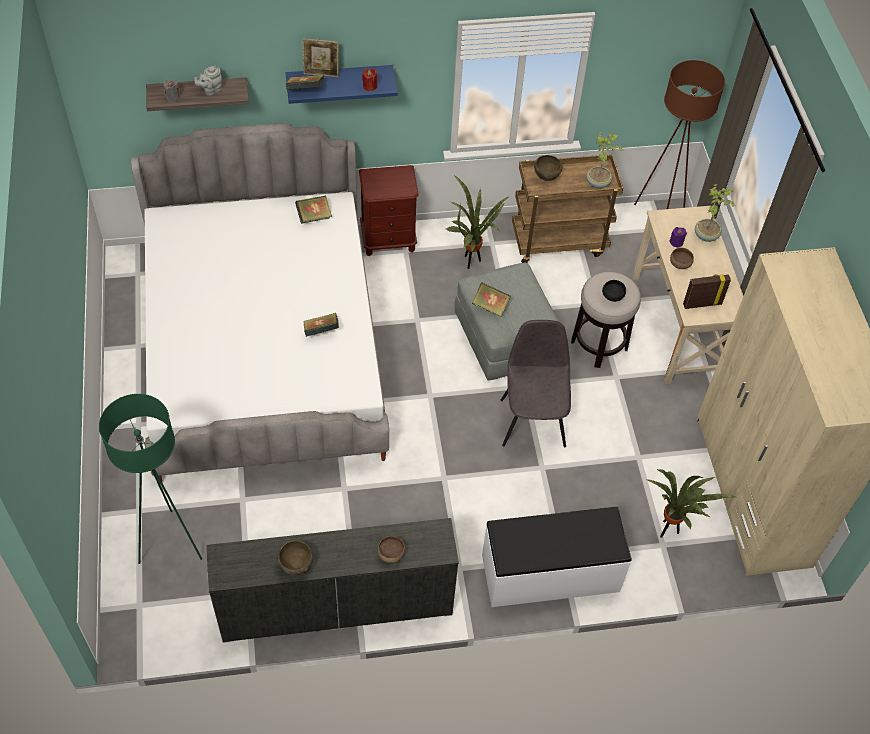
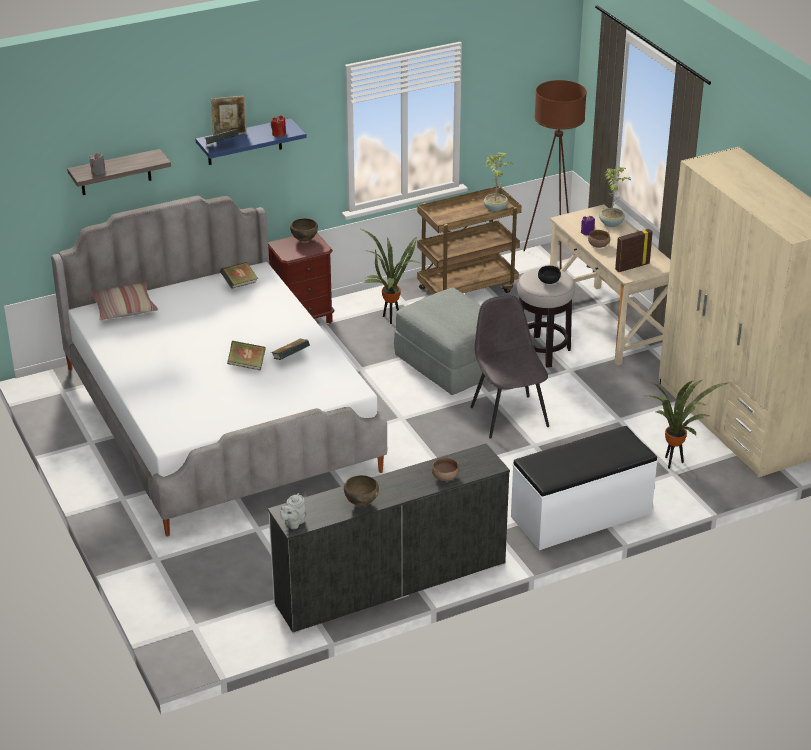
camera: 15 degrees left, 20 degrees down
(171, 543) = (202, 575): green floor lamp -> none
(195, 221) = (124, 308): none -> pillow
(211, 90) = (131, 161): grey teapot -> grey teapot (293, 523)
(490, 306) = (436, 320): book -> book (247, 365)
(546, 177) = (446, 213): brown bowl -> brown bowl (304, 240)

